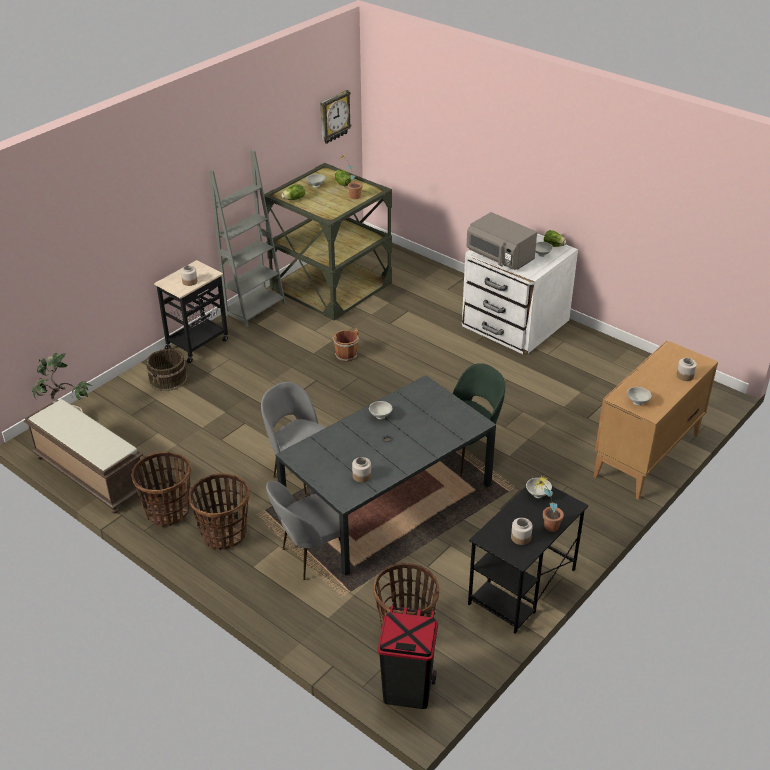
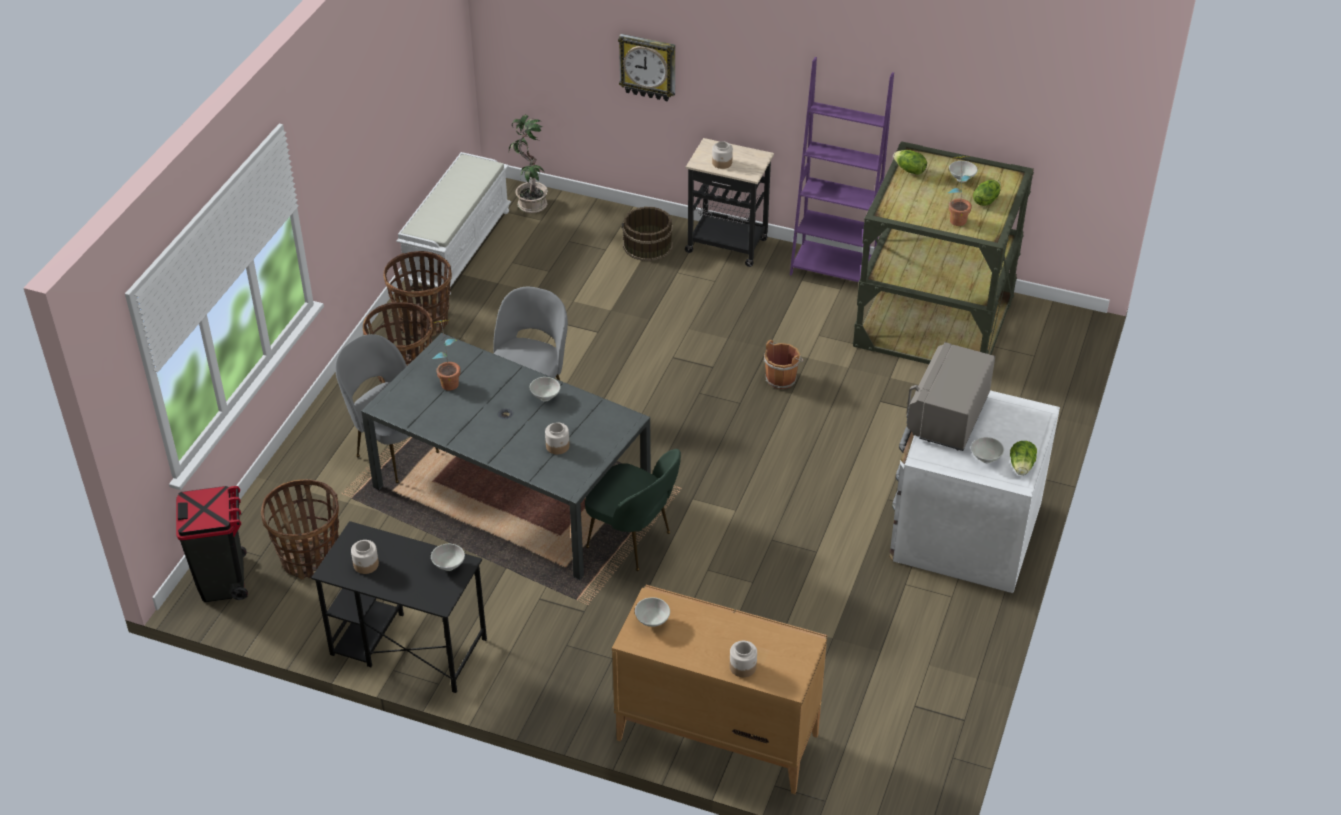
camera: 70 degrees right, 5 degrees up
(89, 474) = (457, 247): brown bench -> white bench
(255, 309) = (832, 269): grey bookcase -> purple bookcase
(334, 117) = (1076, 119): wall clock -> wall clock (648, 67)
(362, 476) = (429, 409): jar -> jar (558, 446)
(546, 525) = (394, 584): potted plant -> potted plant (449, 380)

